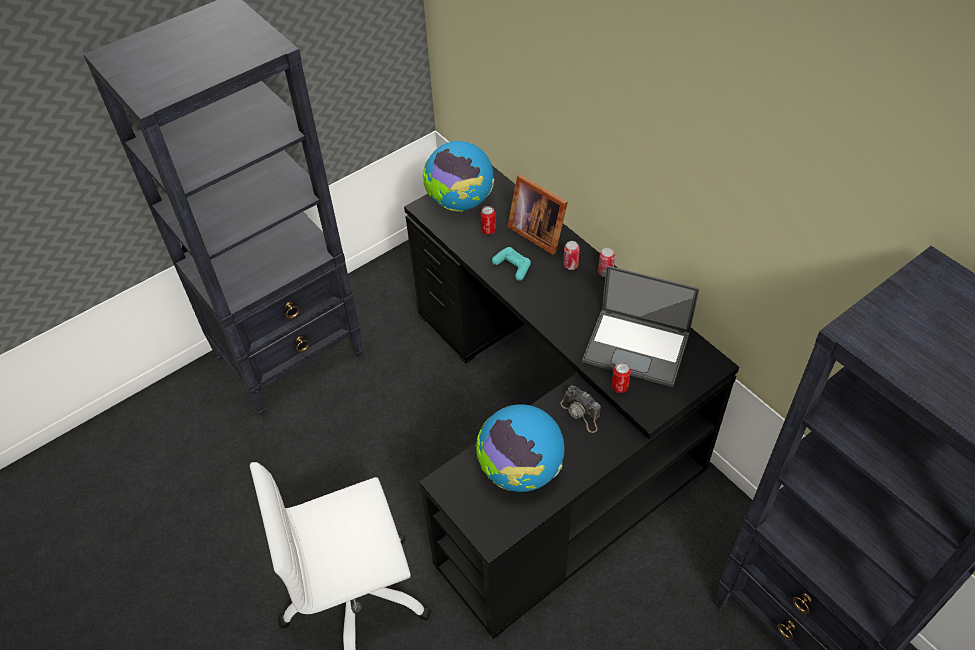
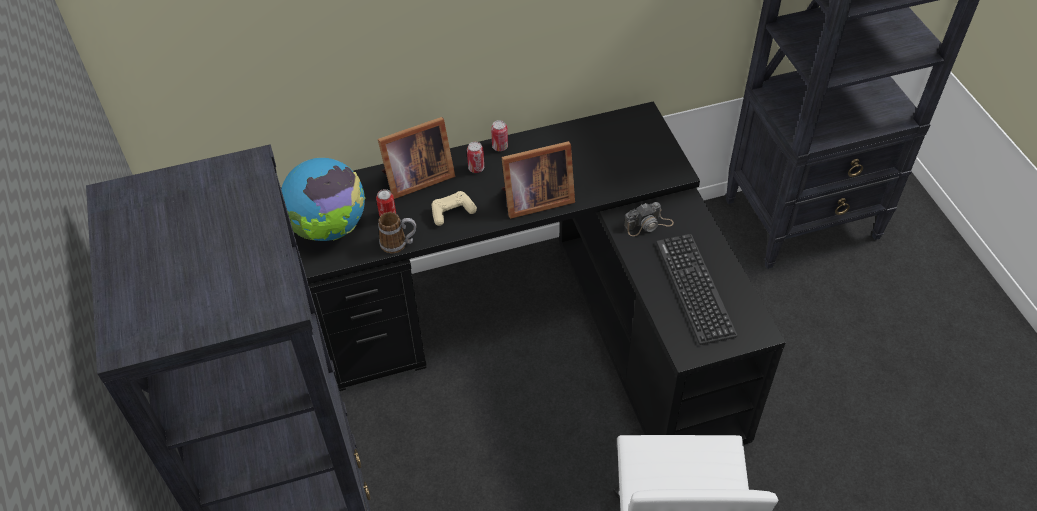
camera: 70 degrees left, 0 degrees up
(463, 247) = (399, 243): none -> mug
(512, 267) = (452, 212): turquoise game controller -> beige game controller
(520, 470) = (695, 288): globe -> keyboard
(555, 315) = (534, 200): none -> picture frame
(619, 387) = (641, 182): can -> none
(638, 347) = (602, 155): laptop -> none

